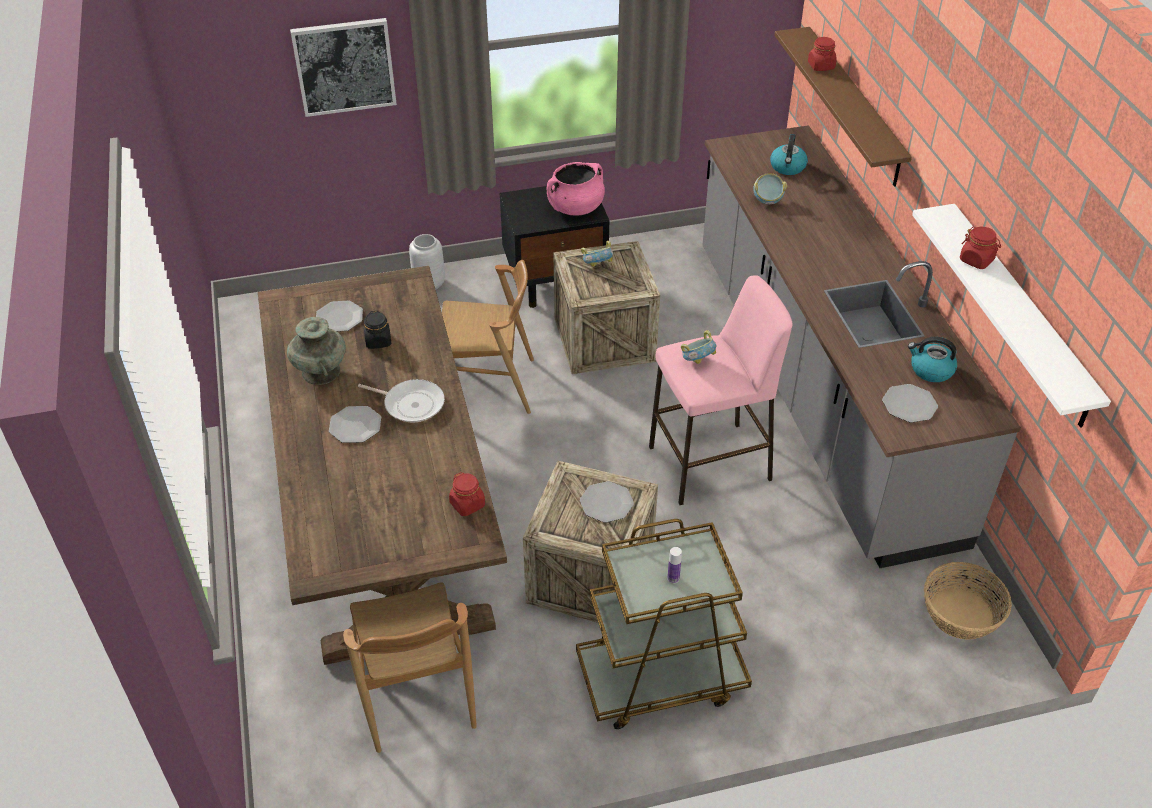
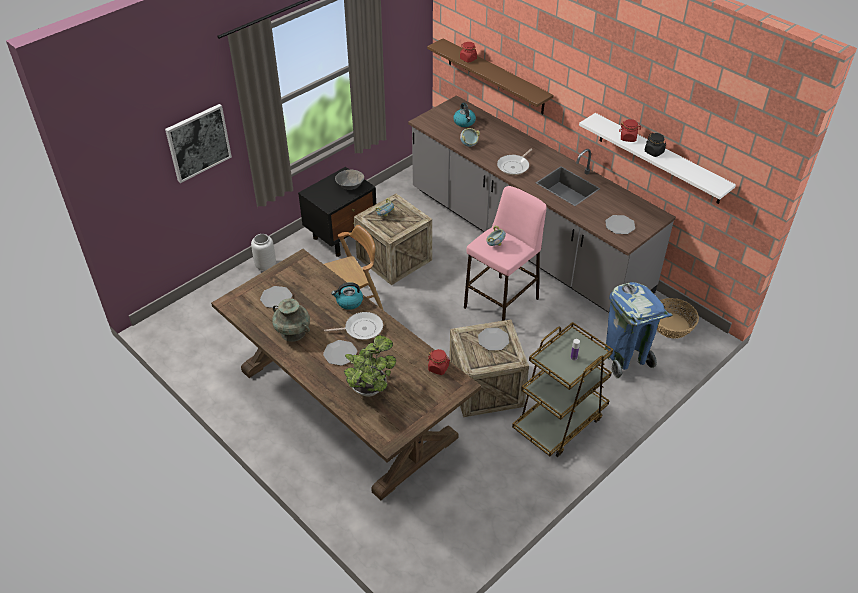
camera: 30 degrees left, 0 degrees up
(354, 489) = (370, 387): none -> potted plant
(378, 341) = (311, 302): black jar -> black jar (654, 152)
(416, 694) = (443, 490): brown chair -> none
(575, 208) = (350, 186): pink cooking pot -> grey bowl
(811, 255) = (514, 166): none -> frying pan
(841, 630) = (625, 358): none -> blue trash can
(930, 370) = (616, 204): kettle -> kettle (349, 302)

